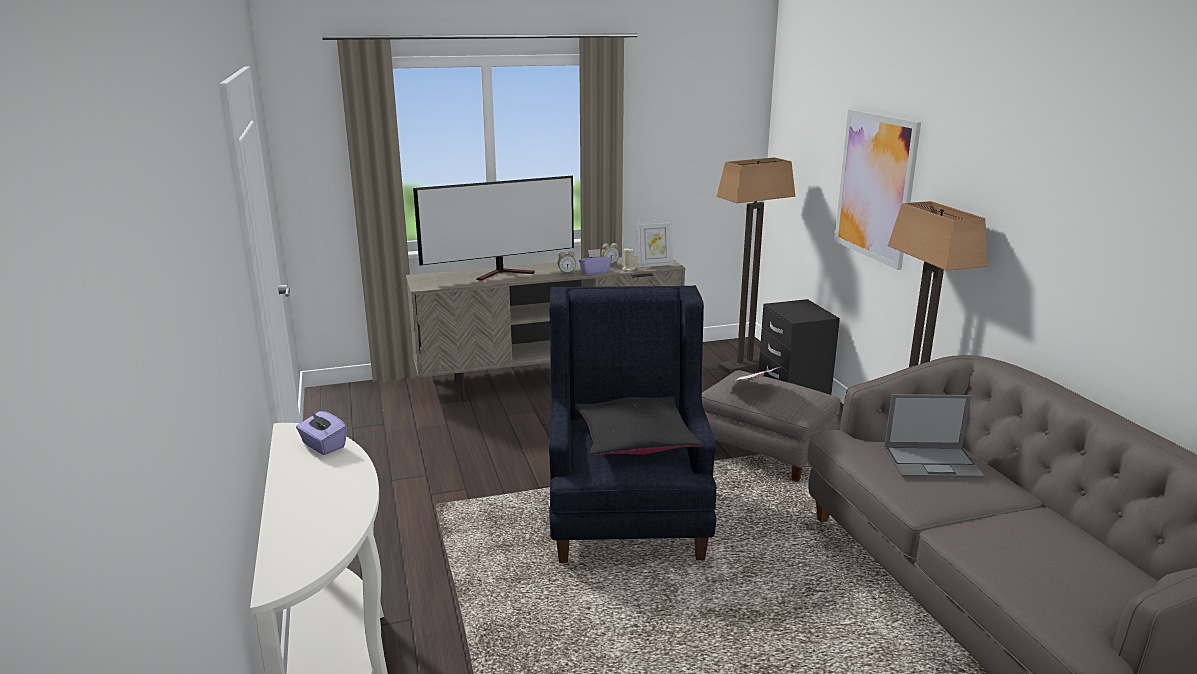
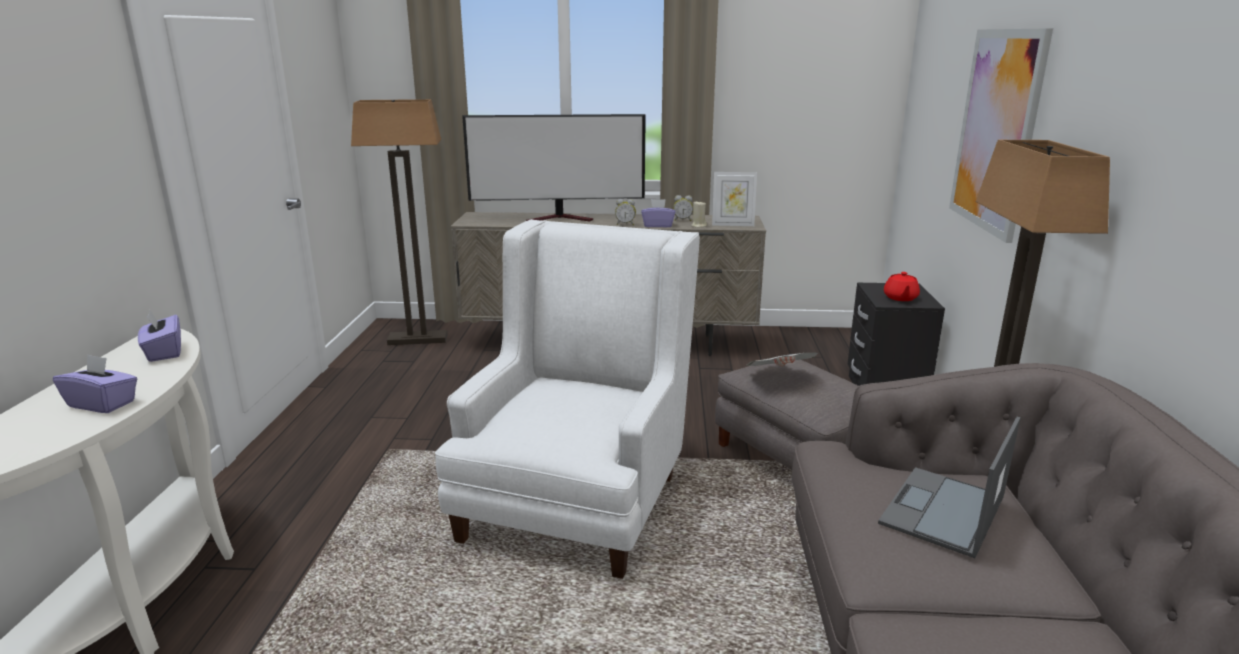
camera: 20 degrees right, 0 degrees up
(340, 494) = (103, 404): none -> purple tissue box
(626, 510) = (578, 497): blue armchair -> white armchair
(635, 439) = (570, 409): black pillow -> none
(744, 366) = (840, 358): floor lamp -> floor lamp (418, 339)
(804, 313) = (900, 298): none -> red teapot
(933, 462) = (942, 512): laptop -> laptop turned 105 degrees clockwise

